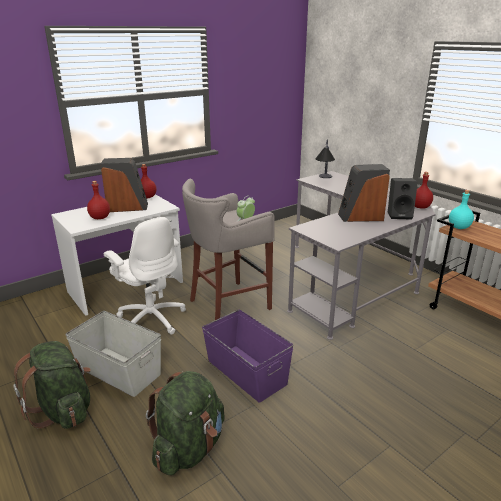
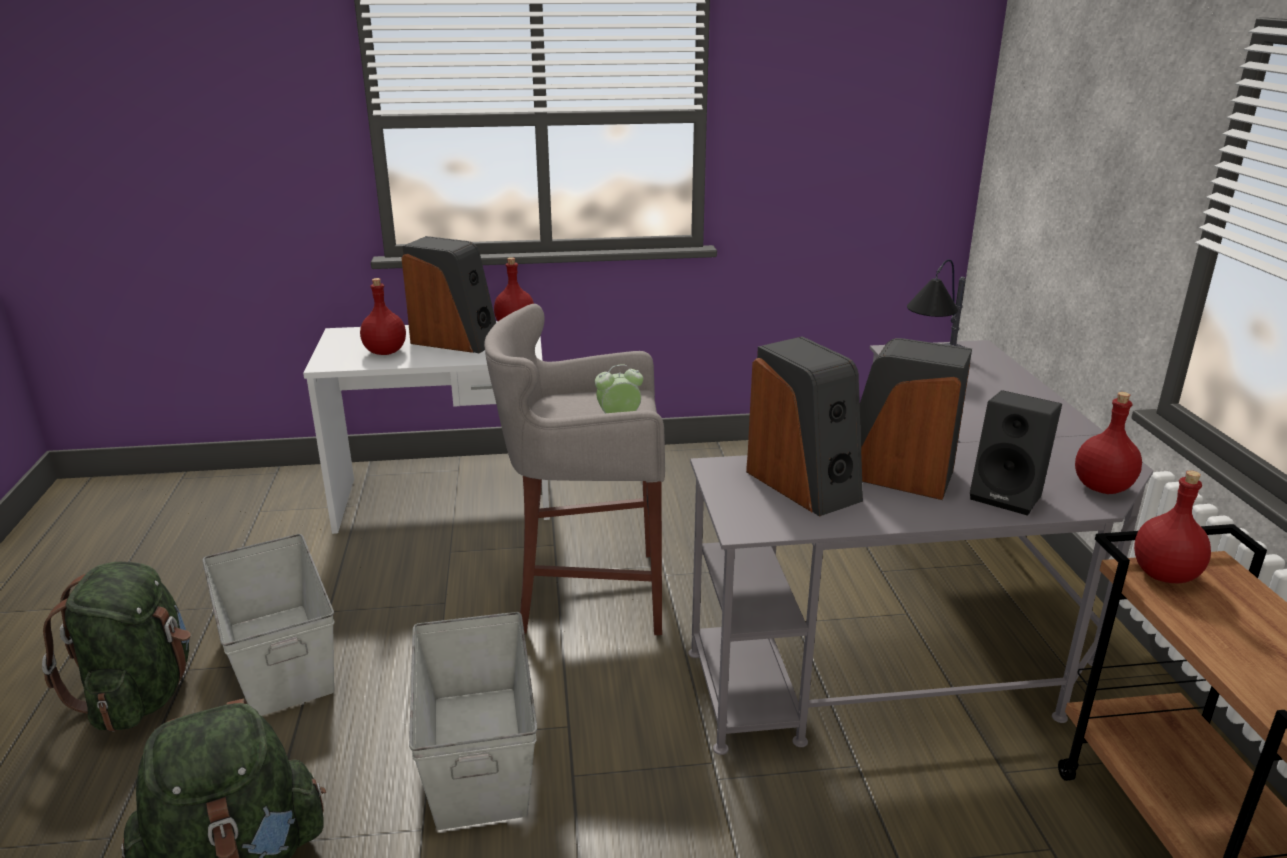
camera: 30 degrees right, 0 degrees up
(151, 319) = (424, 576): white office chair -> none
(246, 371) = (479, 752): purple storage box -> grey storage box
(337, 226) = (804, 484): none -> speaker
(459, 227) = (1166, 575): turquoise bottle -> red bottle

